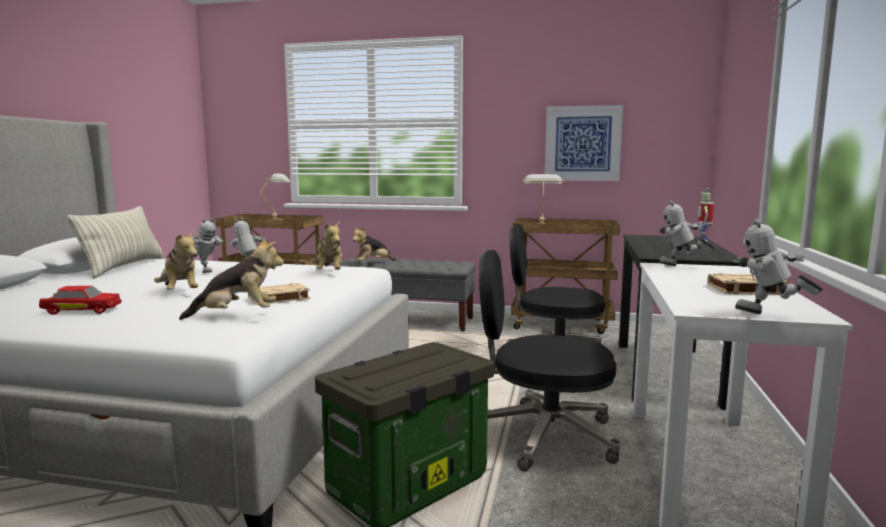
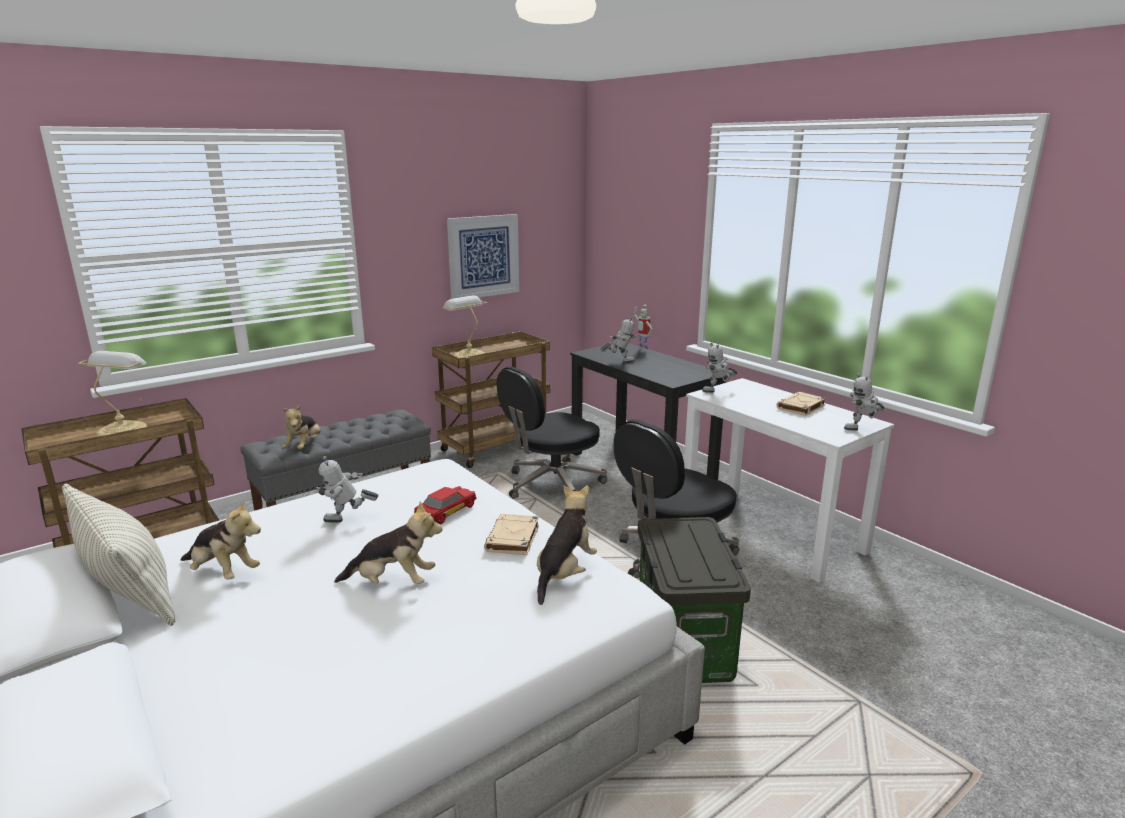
camera: 50 degrees left, 10 degrees up
(82, 310) = (394, 658): red toy car -> red toy car (446, 512)
(205, 271) = (289, 543): toy robot -> toy robot (619, 362)
(329, 272) = (428, 485): plush toy -> plush toy (223, 572)

